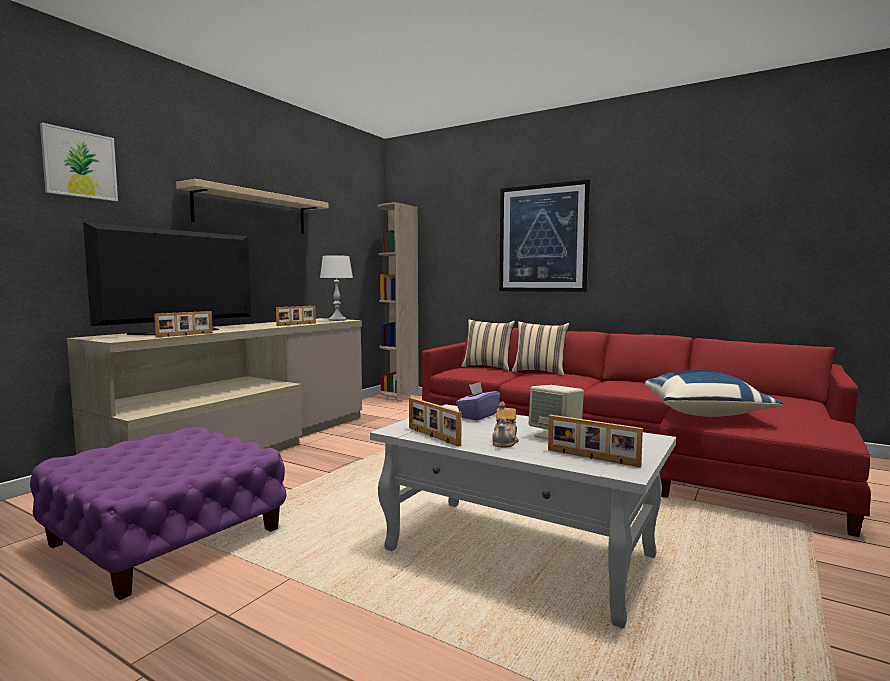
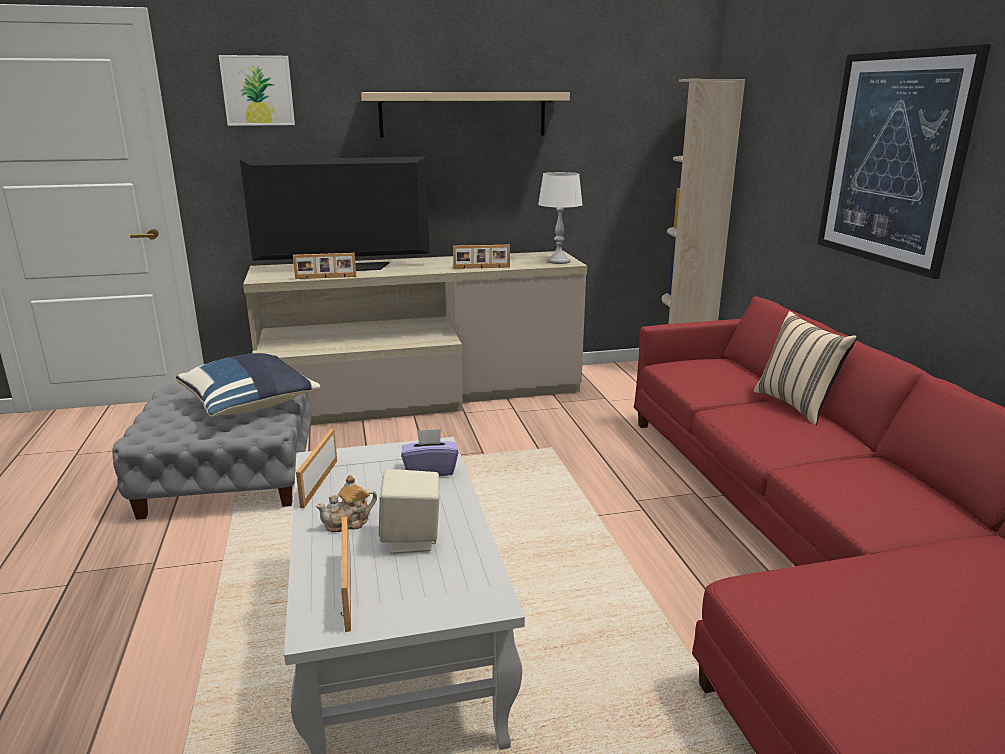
camera: 45 degrees right, 15 degrees up
(166, 537) = (229, 477): purple ottoman -> grey ottoman
(488, 367) = (744, 371): beige pillow -> none
(703, 413) = (815, 598): blue pillow -> blue pillow (250, 405)

